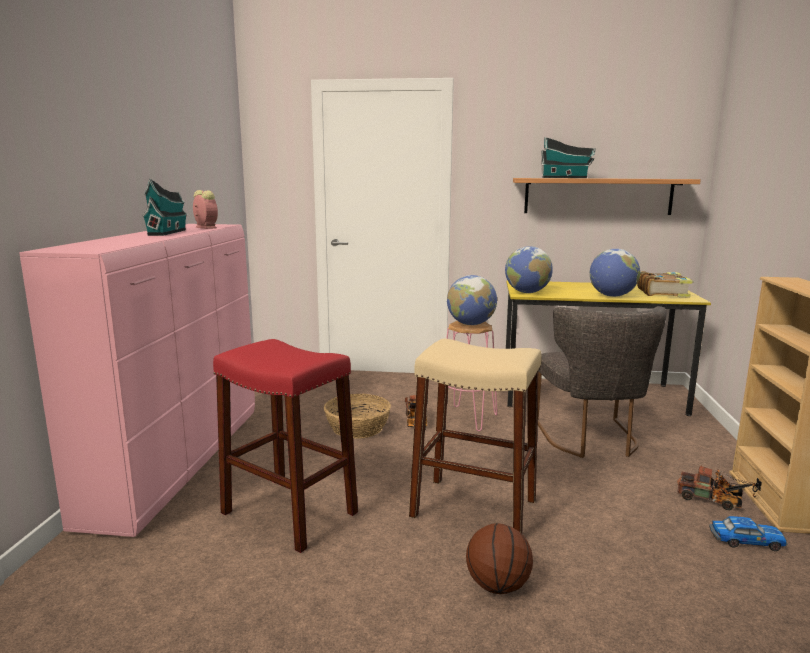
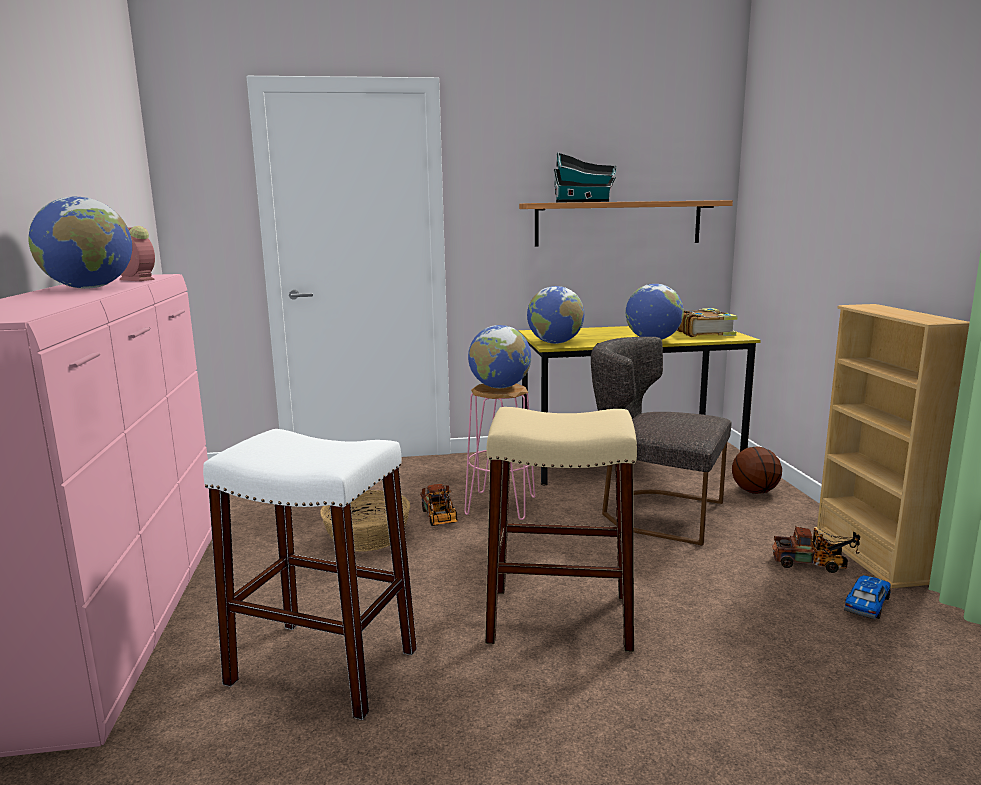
camera: 15 degrees left, 0 degrees up
(168, 232) = (89, 288): toy house -> globe
(289, 512) = (322, 666): red stool -> white stool
(498, 586) = (633, 713): basketball -> basketball (755, 492)
(591, 440) = (654, 512): grey chair -> grey chair turned 135 degrees clockwise
(745, 541) = (866, 605): toy car -> toy car turned 45 degrees counterclockwise

